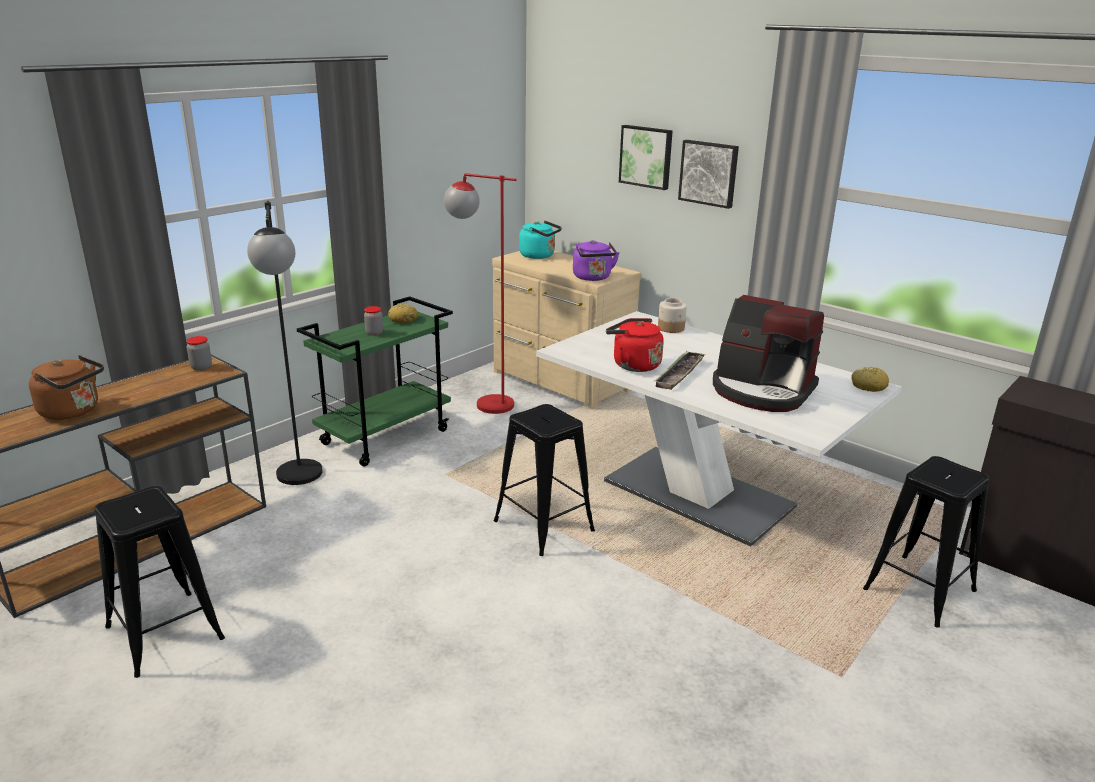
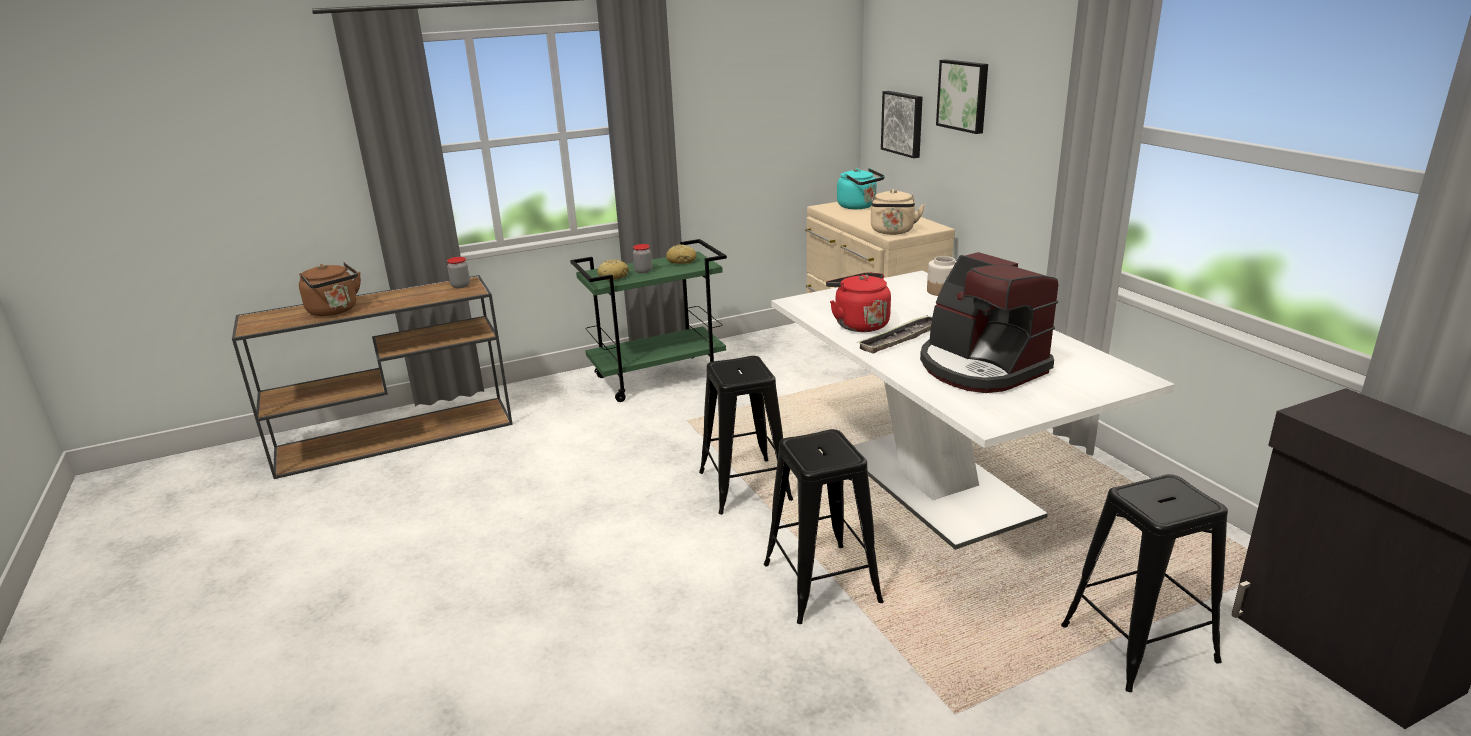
camera: 25 degrees right, 0 degrees up
(164, 632) = (362, 514): black stool -> black stool (821, 583)
(300, 481) = (556, 407): black floor lamp -> none
(483, 403) = (774, 357): red floor lamp -> none
(593, 278) = (892, 232): purple kettle -> beige kettle
(709, 173) = (1021, 113): picture -> picture (903, 123)
(868, 386) = (1126, 378): bread -> bread (613, 276)

